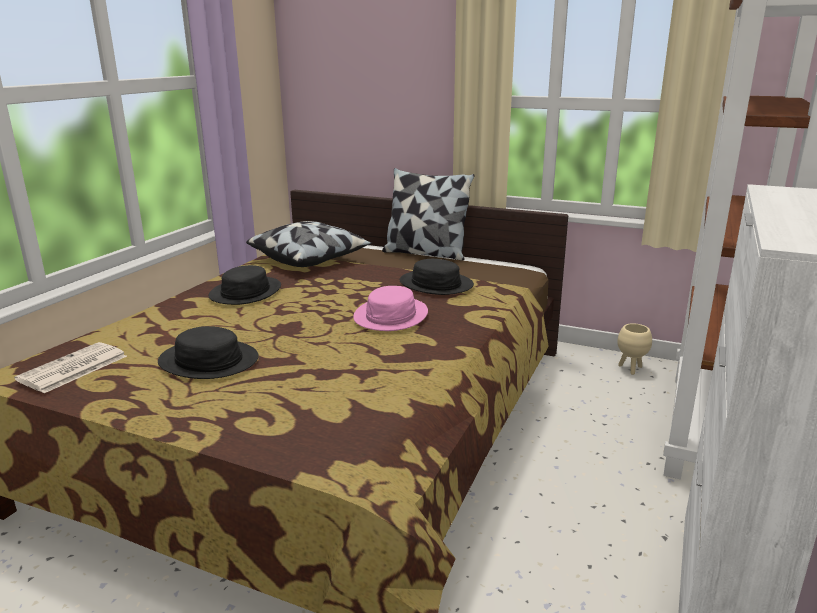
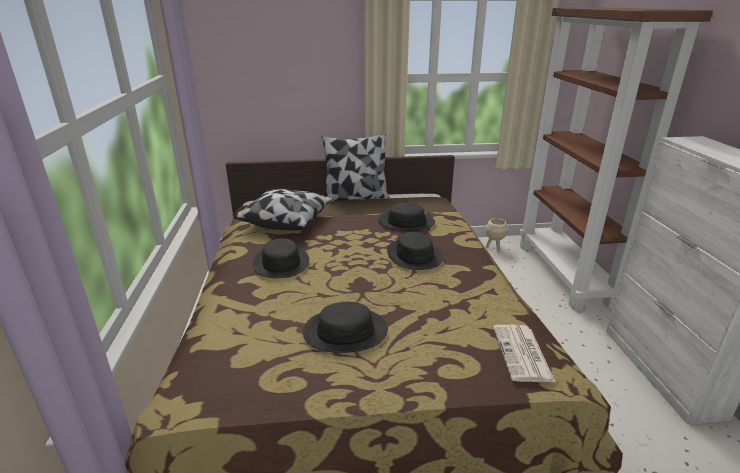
camera: 30 degrees left, 5 degrees up
(72, 369) = (241, 378): newspaper -> newspaper (522, 354)
(391, 316) = (414, 255): pink hat -> black hat

